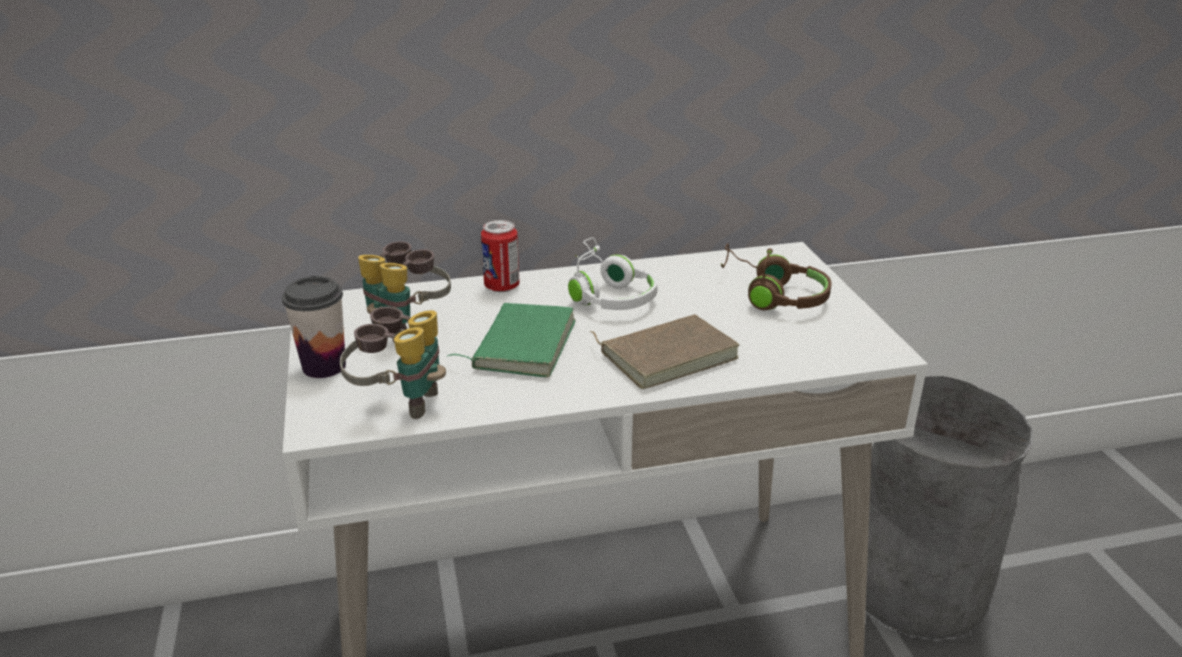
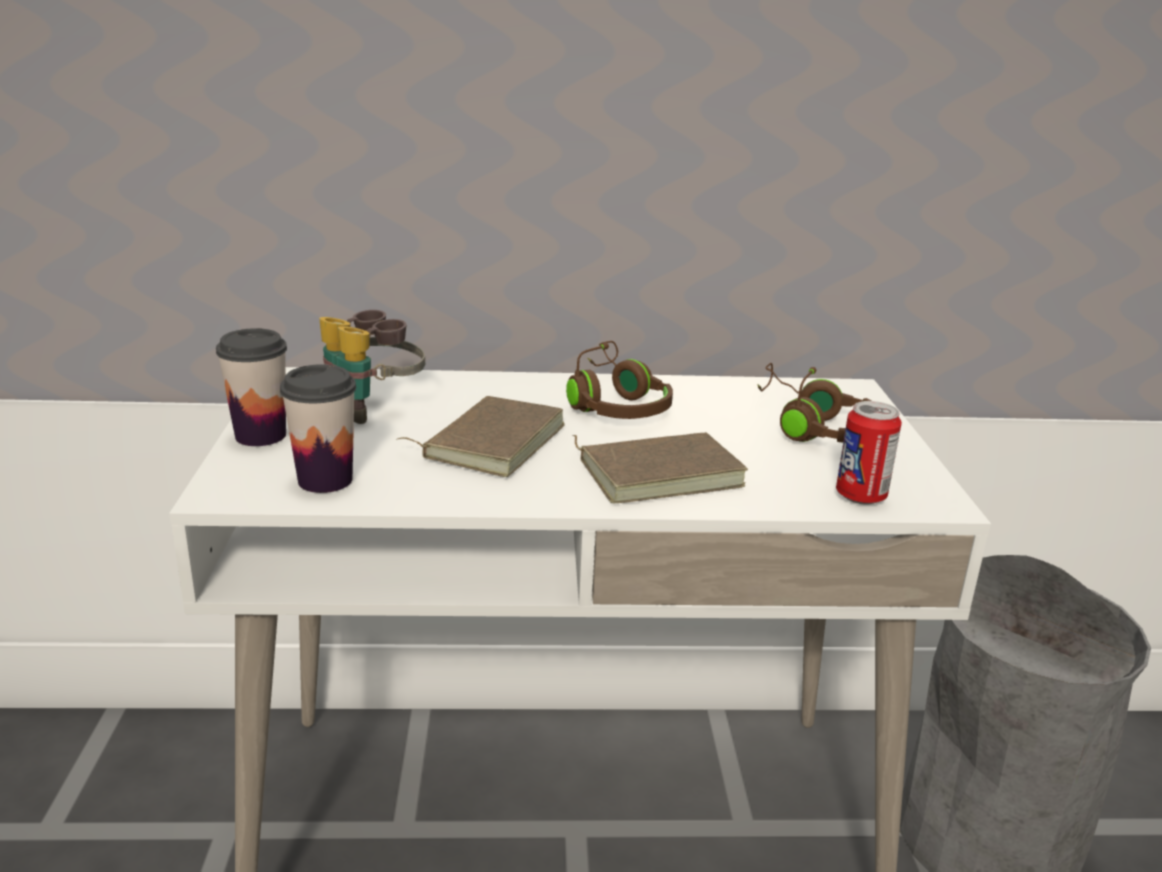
camera: 10 degrees right, 5 degrees down
(400, 401) = (325, 480): binoculars -> cup
(502, 286) = (496, 383): can -> can (860, 496)
(521, 344) = (491, 441): green book -> brown book
(607, 293) = (615, 403): white headphones -> brown headphones

